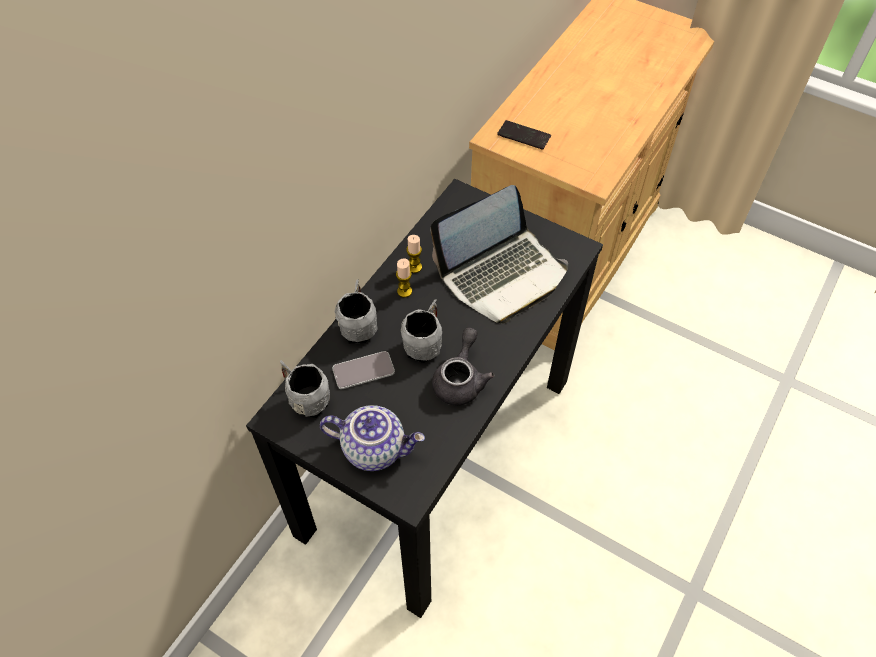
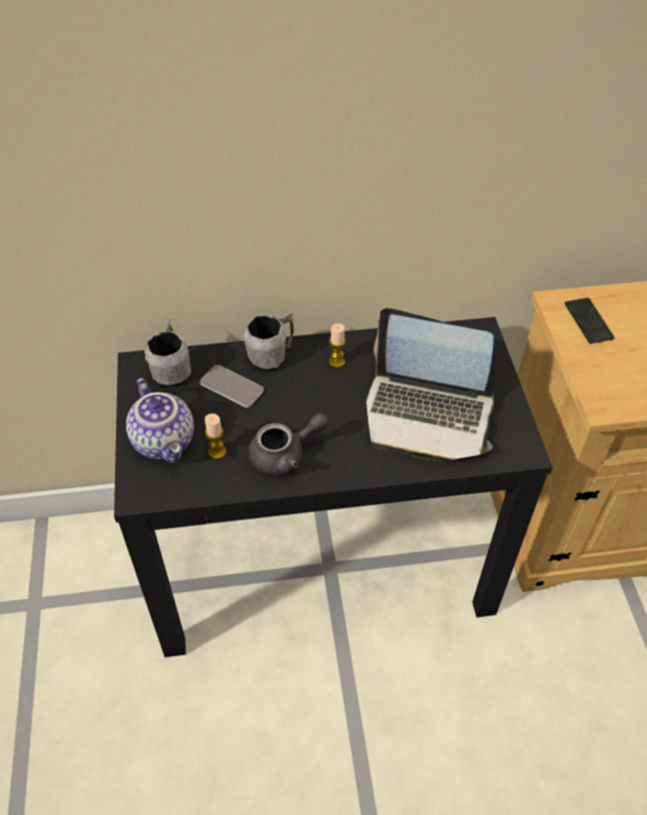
camera: 50 degrees right, 5 degrees down
(414, 267) = (368, 352): candle -> candle (217, 452)
(424, 344) = (297, 408): grey mug -> none

